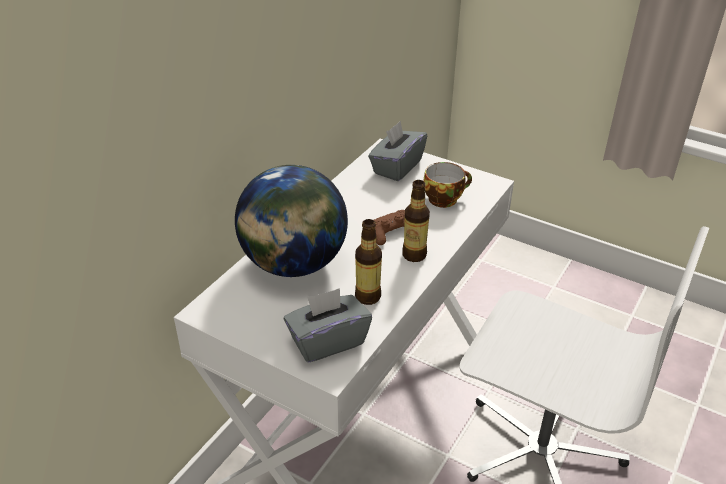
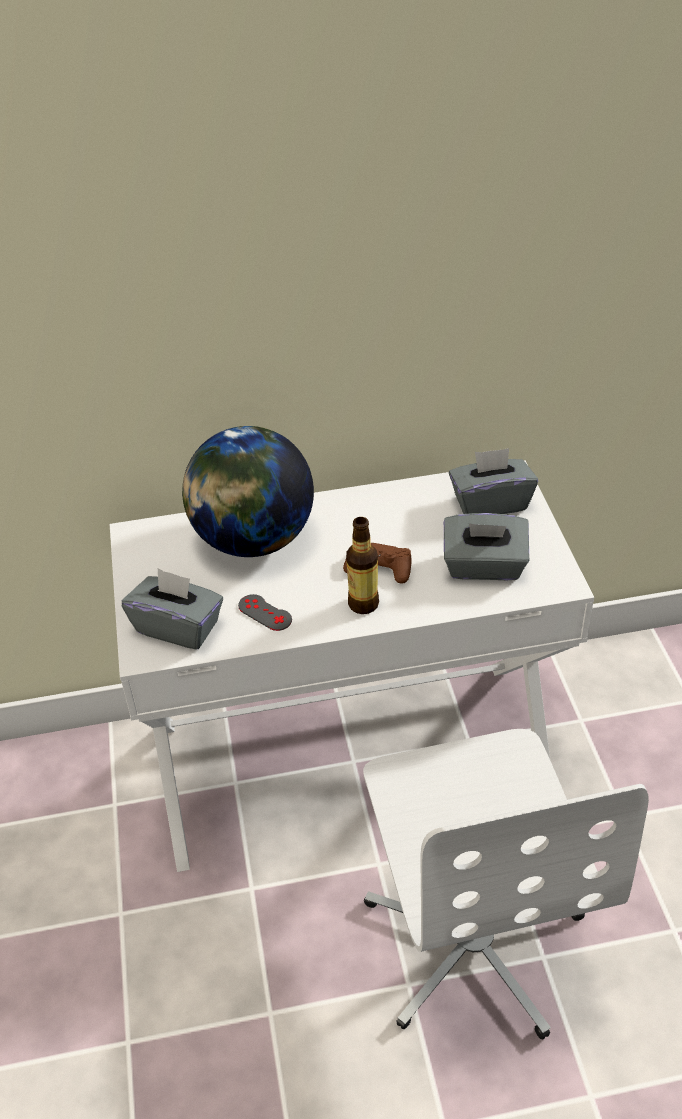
camera: 50 degrees right, 5 degrees up
(367, 296) = (265, 613): bottle -> grey game controller
(444, 198) = (484, 567): cup -> grey tissue box

